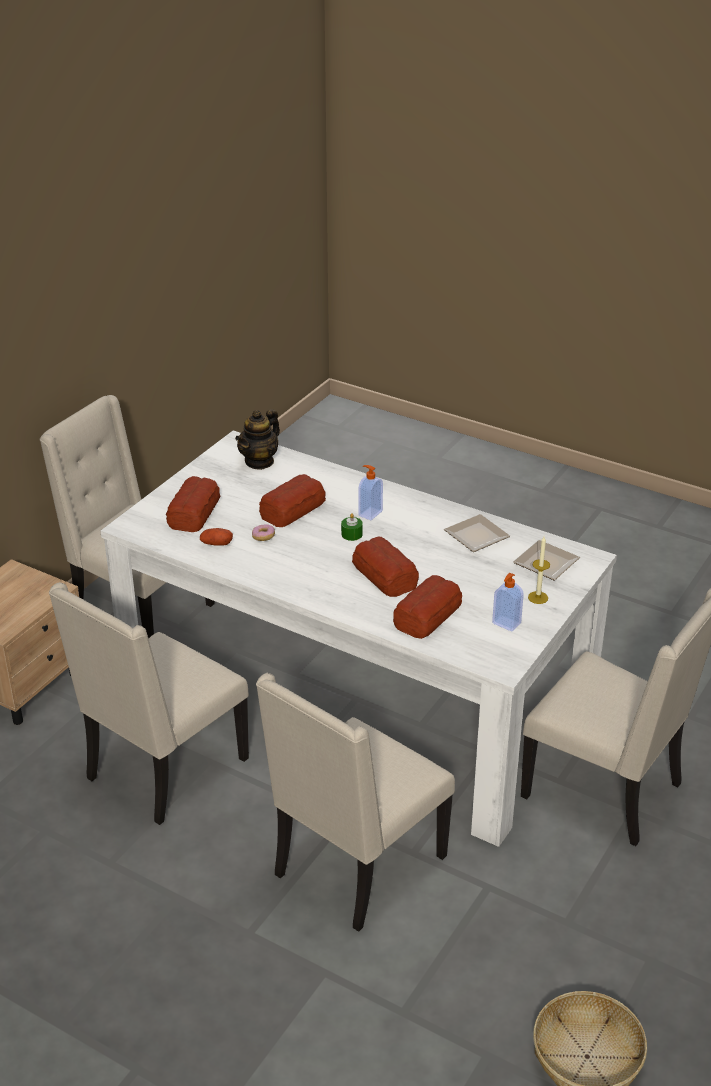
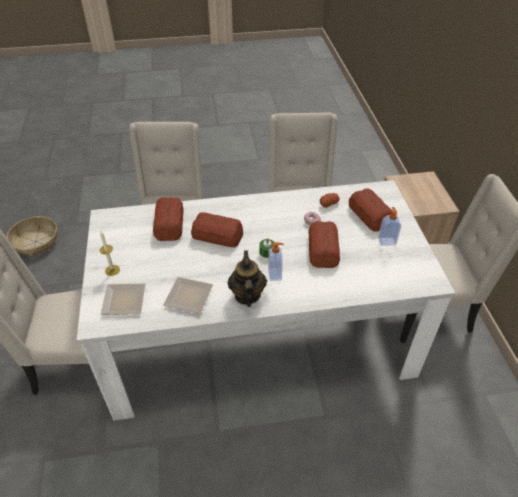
camera: 140 degrees right, 10 degrees up
(259, 461) = (395, 274): teapot -> teapot (247, 295)
(506, 624) = (120, 242): soap dispenser -> soap dispenser (386, 241)

